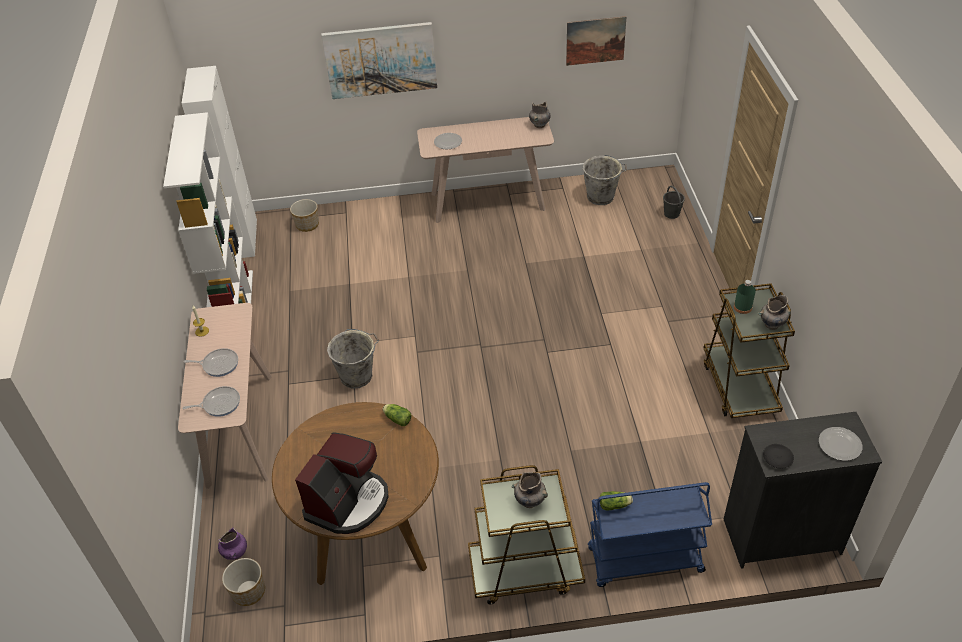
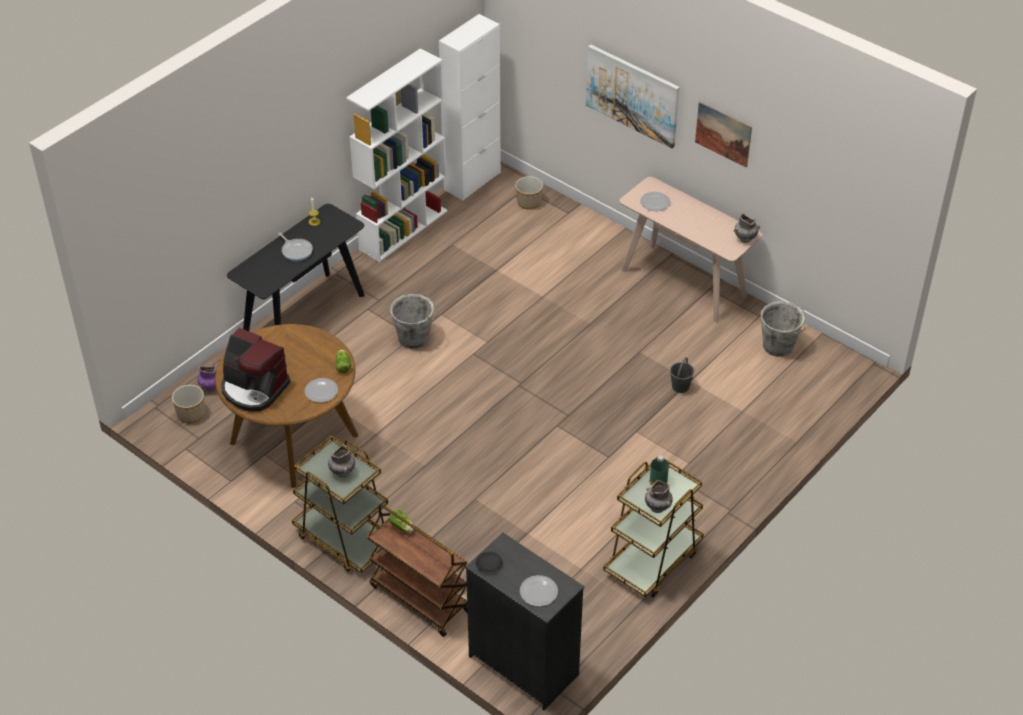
camera: 45 degrees right, 0 degrees up
(219, 404) = (266, 275): frying pan -> none
(239, 429) = (304, 314): beige console table -> black console table
(348, 502) = (254, 388): coffee machine -> coffee machine turned 45 degrees clockwise
(410, 453) = (321, 391): none -> plate
(595, 40) = (821, 190): picture -> picture (723, 134)
(644, 561) = (419, 598): blue cart -> brown cart
(672, 214) = (813, 404): grey bucket -> grey bucket (680, 387)

